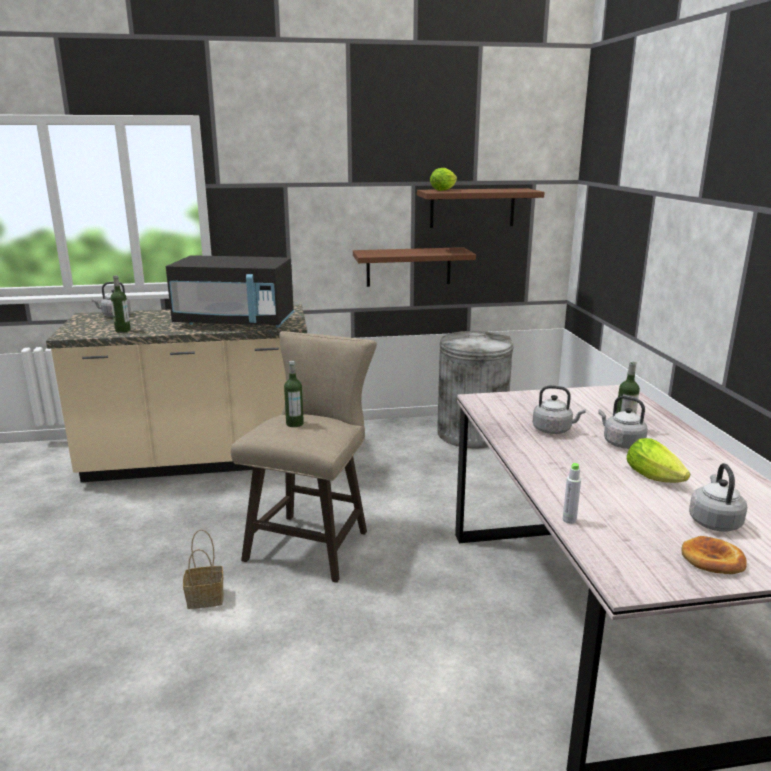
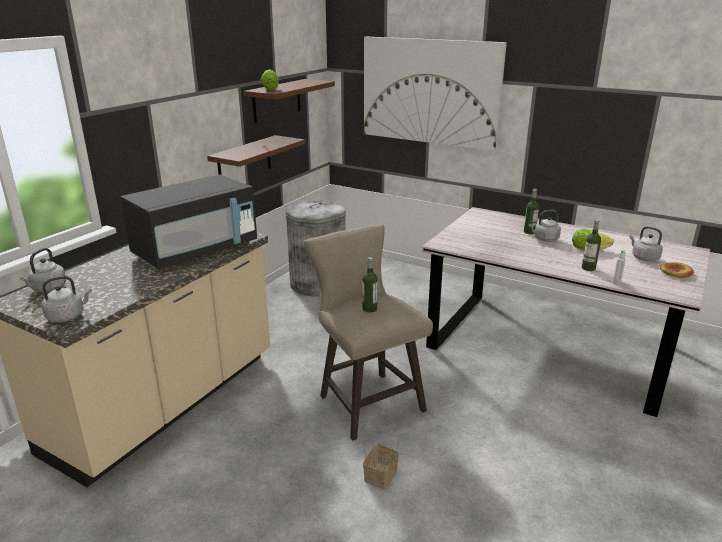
camera: 50 degrees left, 5 degrees up
(123, 330) = (115, 296): bottle -> bottle (588, 268)
(554, 430) = (509, 245): grey kettle -> grey kettle (68, 316)
(649, 214) = (429, 92): none -> picture

